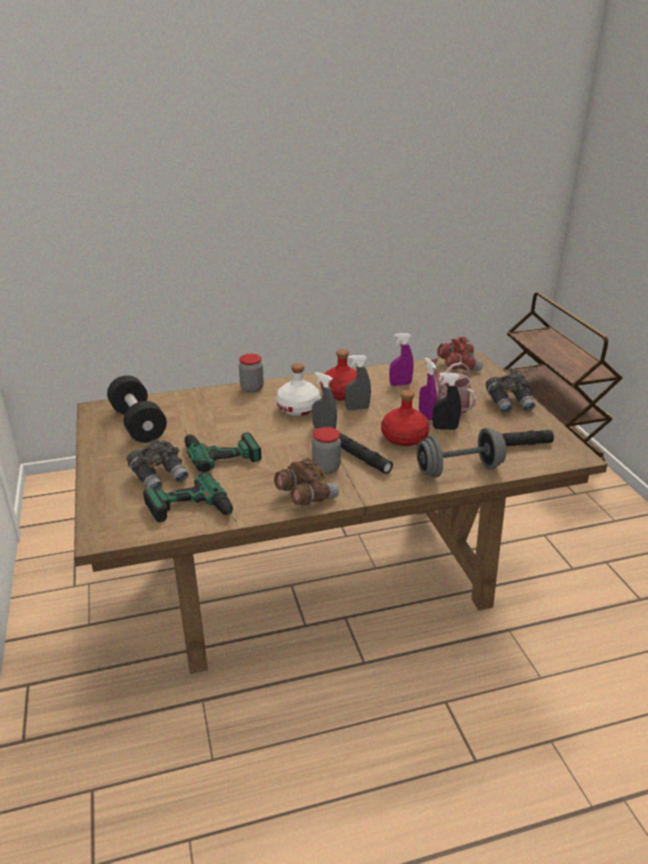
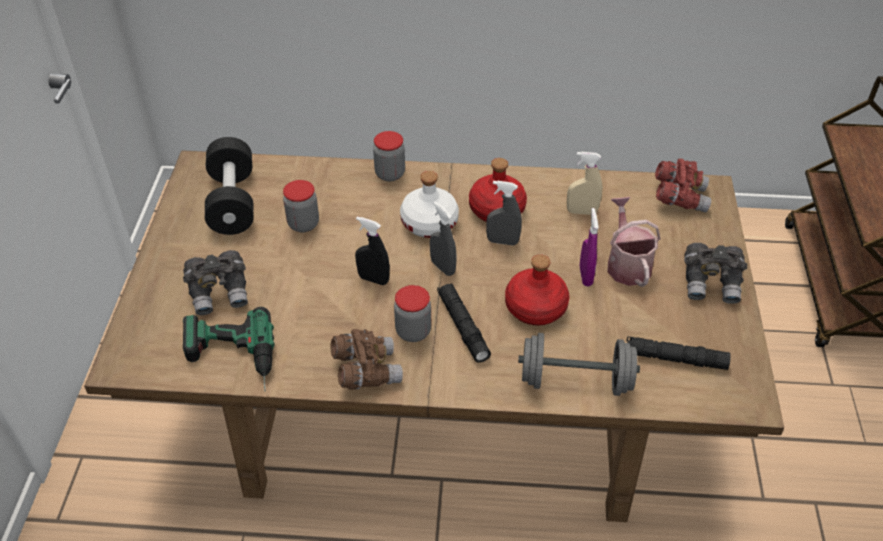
camera: 20 degrees right, 15 degrees up
(203, 426) = (303, 224): none -> jar
(218, 449) = (303, 266): power drill -> none
(400, 384) = (581, 212): purple spray bottle -> beige spray bottle
(445, 428) = (597, 305): black spray bottle -> black spray bottle (373, 279)

